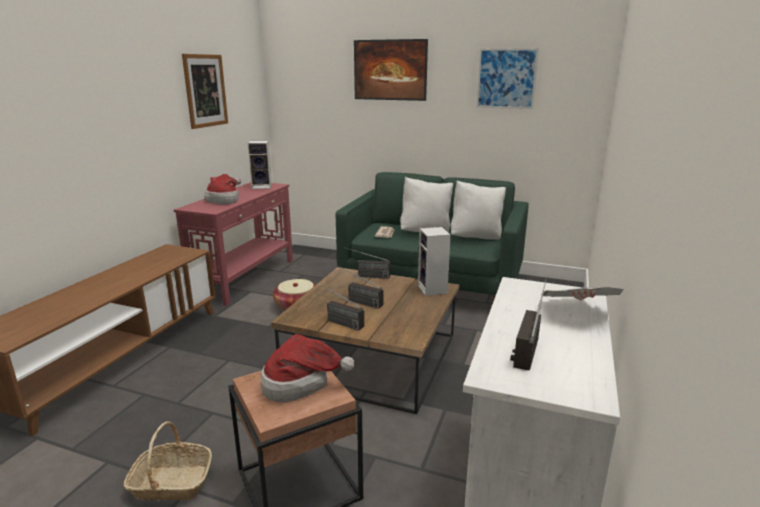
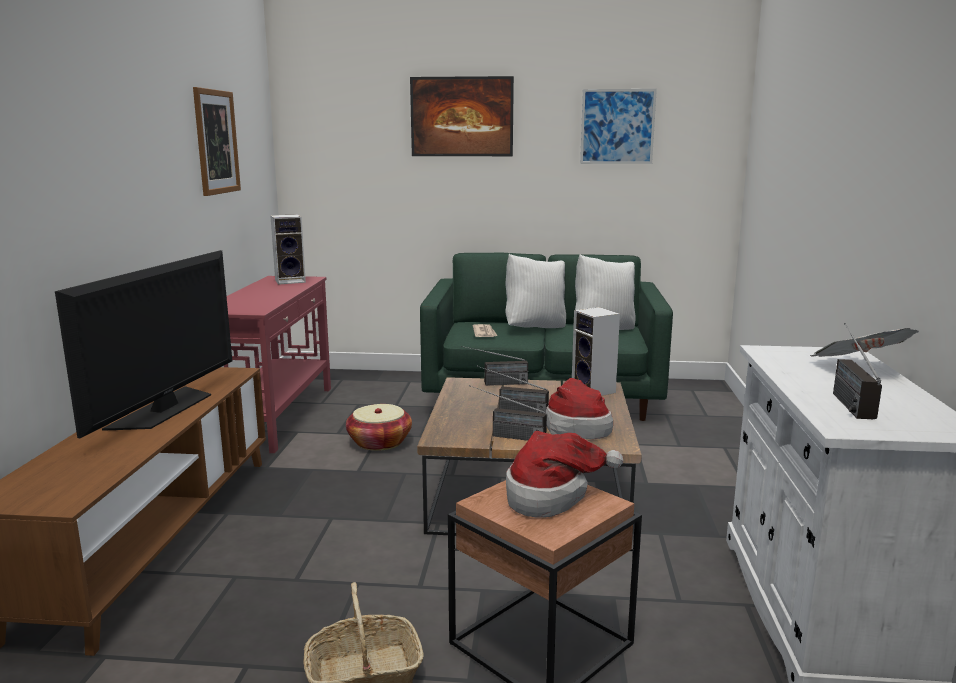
camera: 15 degrees left, 5 degrees down
(126, 276) = (165, 409): none -> television
(225, 200) = (255, 298): hat -> hat (577, 426)

